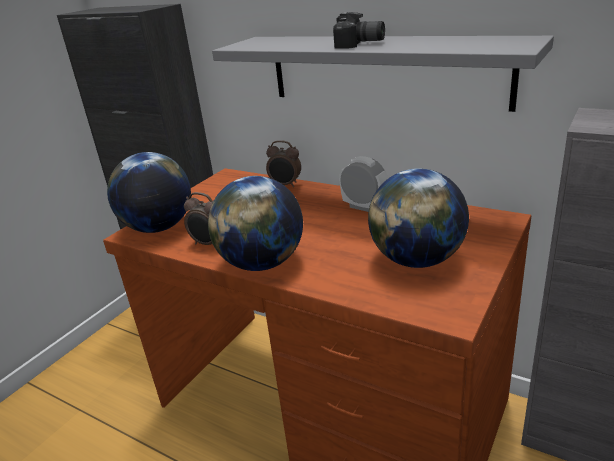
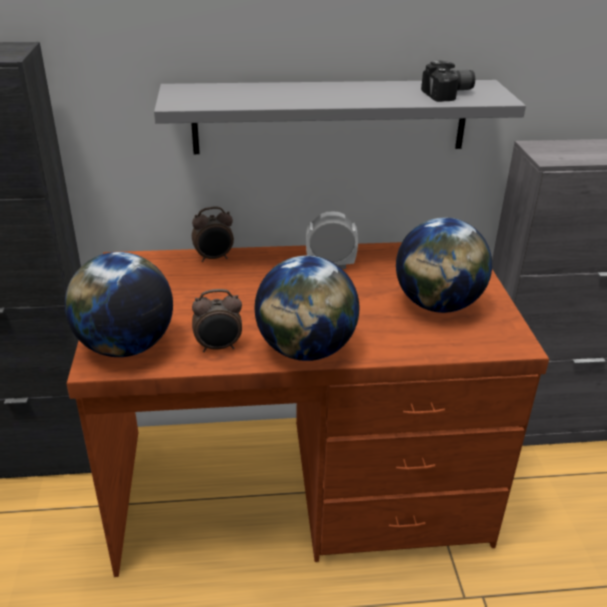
camera: 40 degrees left, 5 degrees up
(359, 44) = (336, 96): camera -> camera (449, 94)

